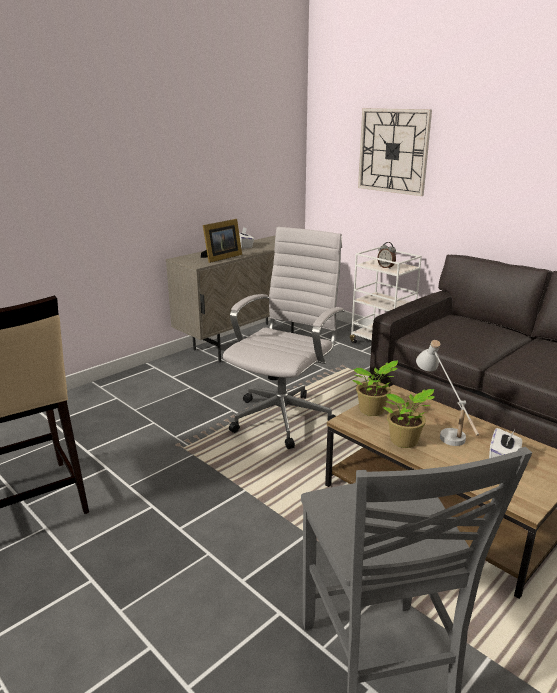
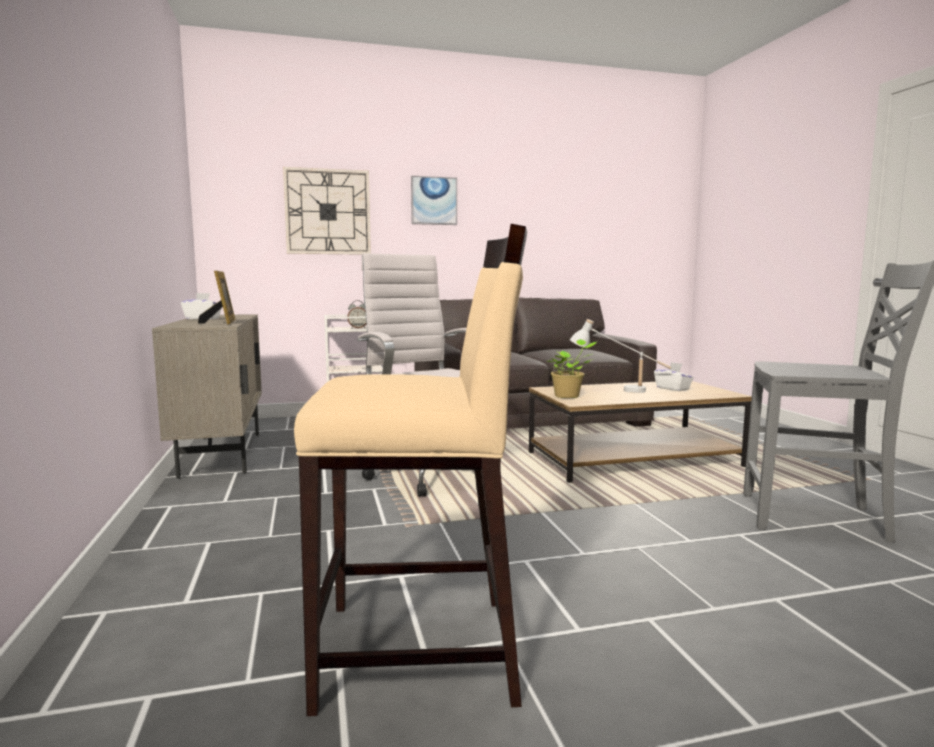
camera: 60 degrees left, 15 degrees down
(405, 442) = (628, 398): potted plant -> none
(493, 142) = (434, 201): none -> picture

